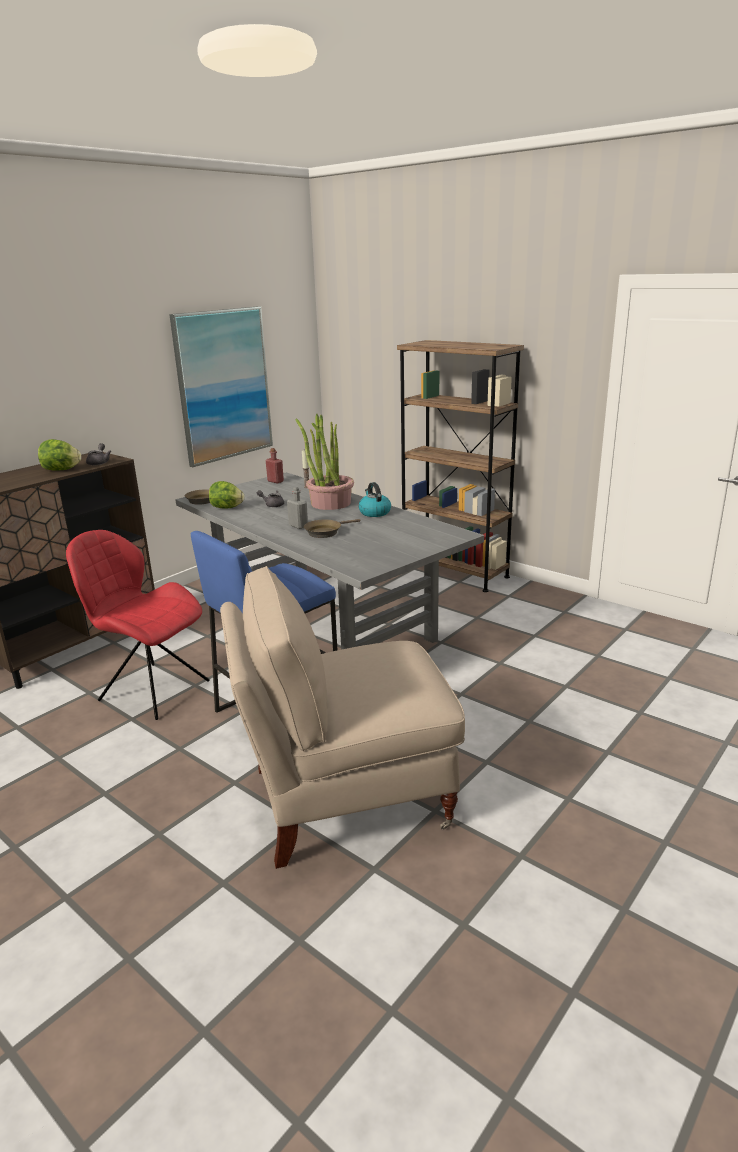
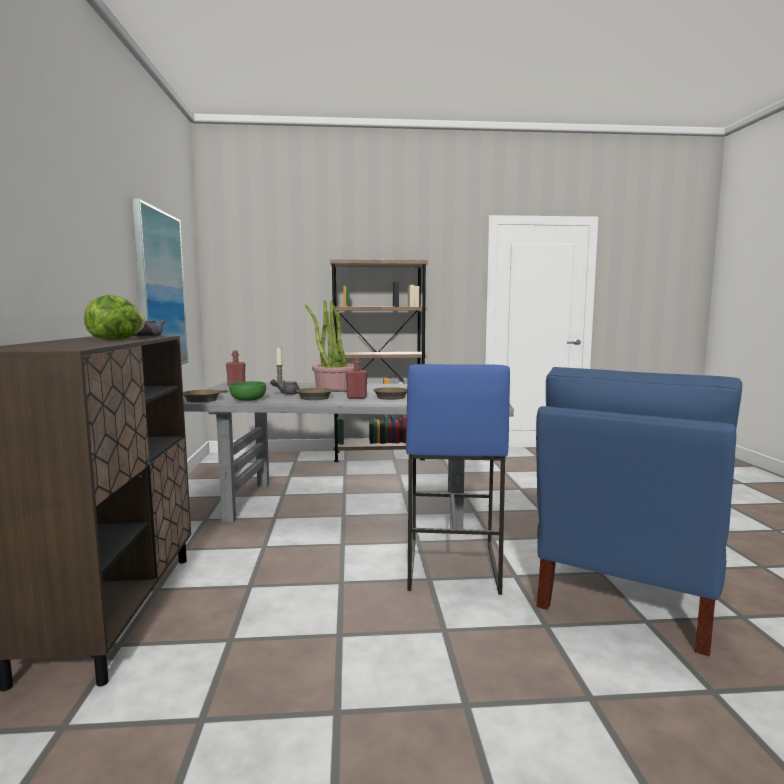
camera: 45 degrees left, 15 degrees down
(151, 689) = (303, 604): red chair -> none
(227, 508) = (247, 399): lettuce -> green bowl
(274, 517) = (317, 397): none -> brown frying pan
(298, 526) = (356, 398): grey bottle -> red bottle
(346, 797) = (629, 590): beige chair -> blue chair
(374, 512) = (387, 386): kettle -> none

